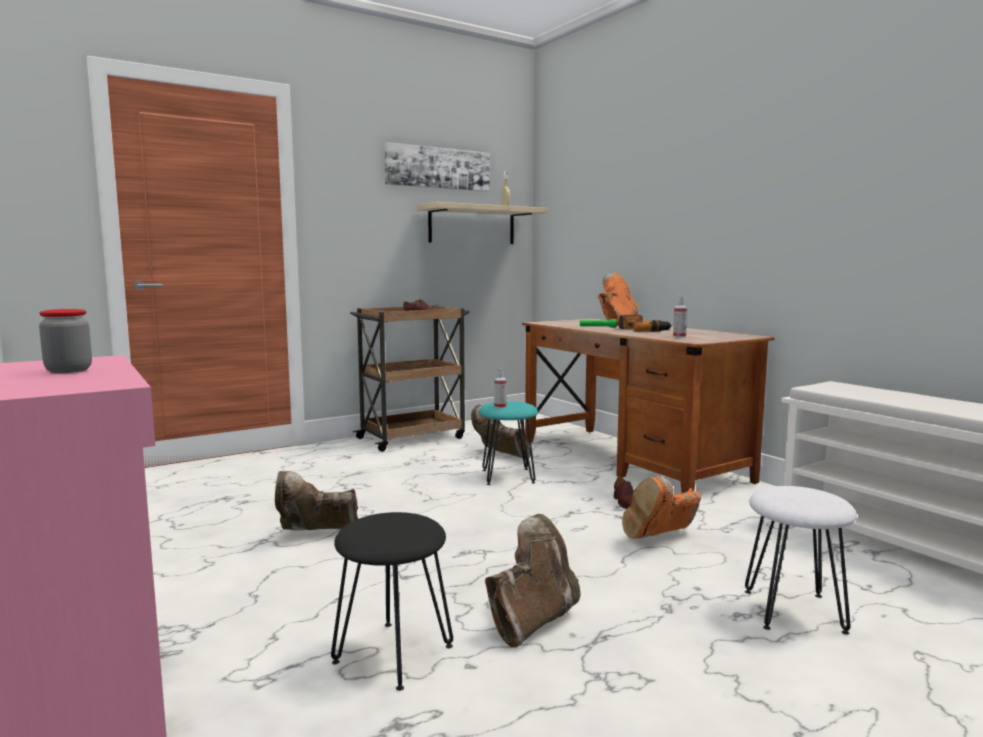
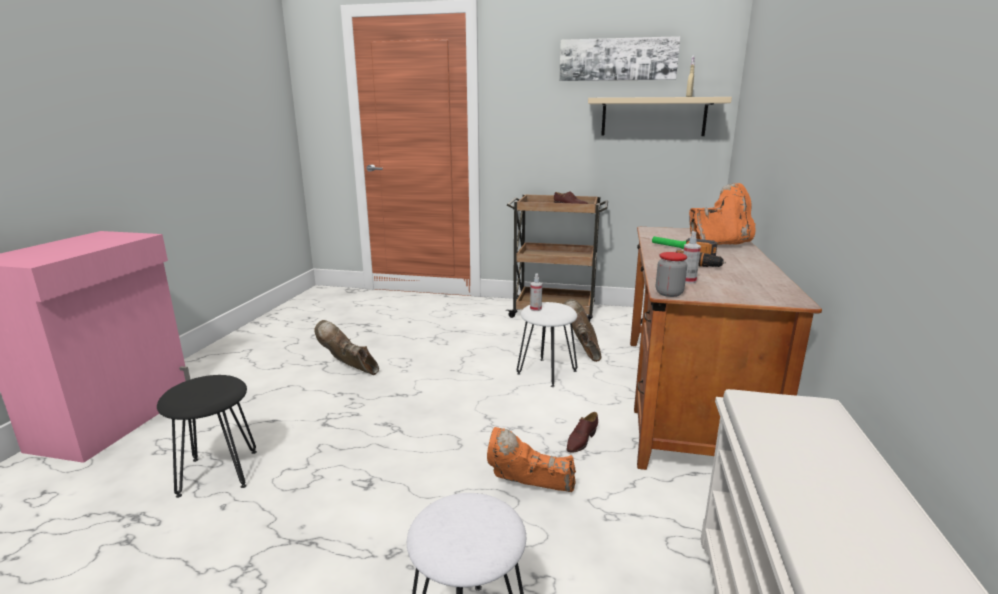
camera: 45 degrees right, 10 degrees up
(68, 370) = (84, 245): jar -> jar (669, 293)
(507, 476) = (546, 372): turquoise stool -> white stool
(532, 620) = (308, 499): brown boot -> none

